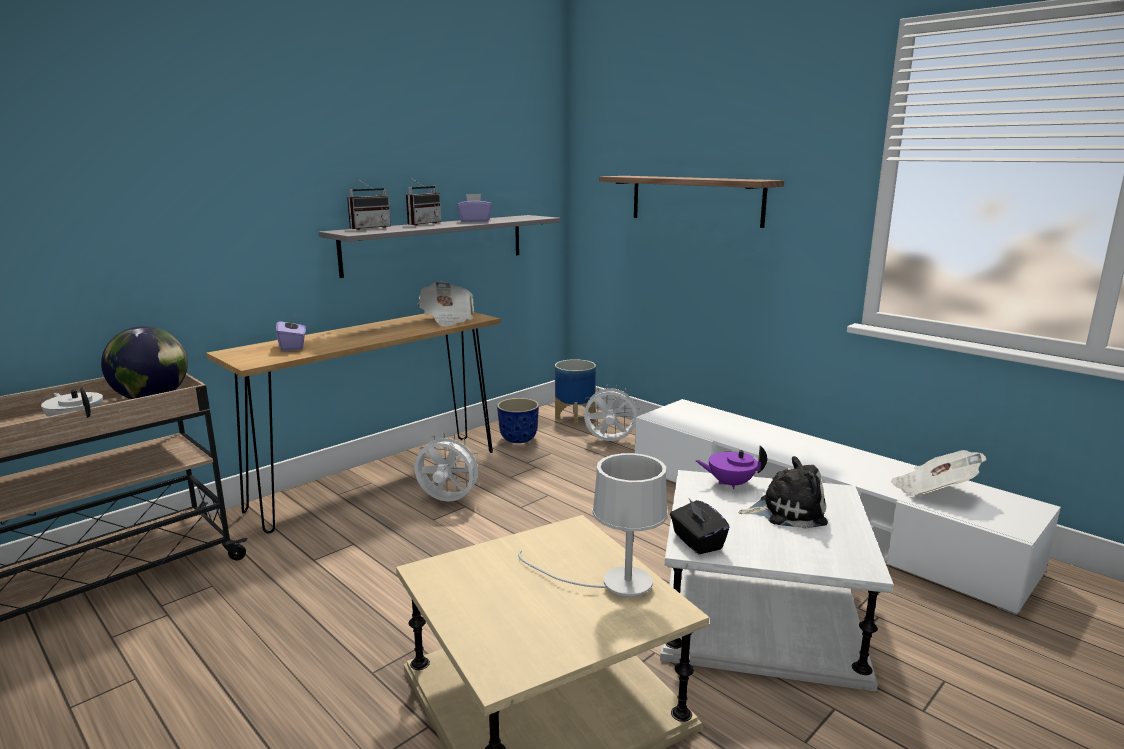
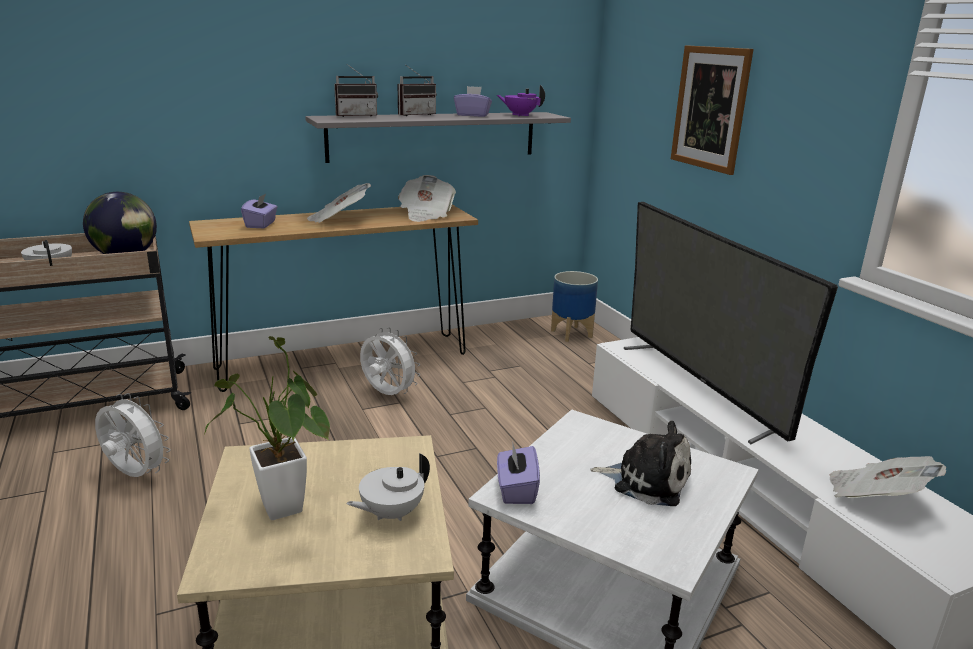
camera: 20 degrees right, 5 degrees up
(369, 333) = (338, 220): none -> newspaper
(517, 610) = (284, 514): none -> potted plant
(518, 439) = (499, 345): planter -> none
(609, 442) = (588, 365): white fan -> white fan (134, 475)
(612, 585) = (391, 513): white table lamp -> white teapot
(695, 200) = (710, 108): shelf -> picture
(697, 542) = (516, 490): black tissue box -> purple tissue box
(730, 483) = (612, 436): purple teapot -> purple teapot (520, 115)
(745, 436) = (699, 386): none -> television

